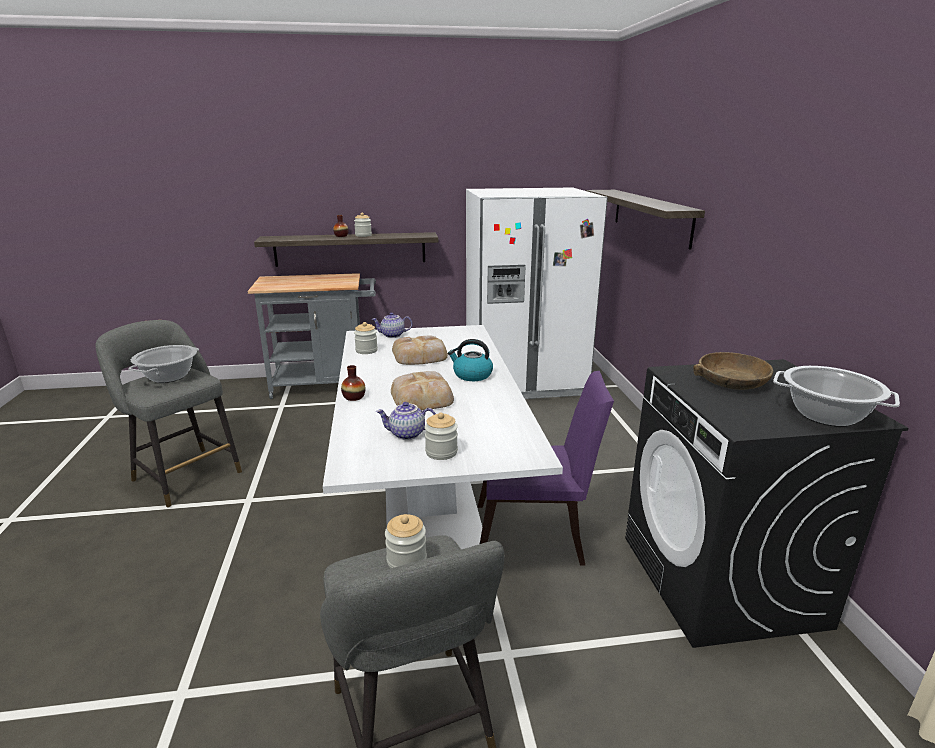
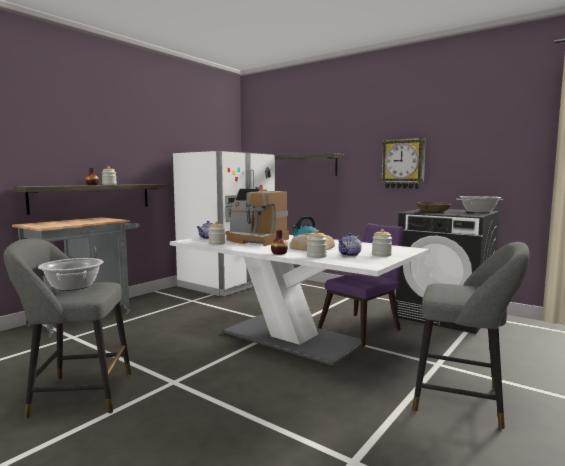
camera: 45 degrees left, 15 degrees down
(406, 561) = (450, 287): jar -> jar (316, 256)
(420, 356) = (255, 240): bread -> coffee machine
(776, 254) = (403, 163): none -> wall clock

